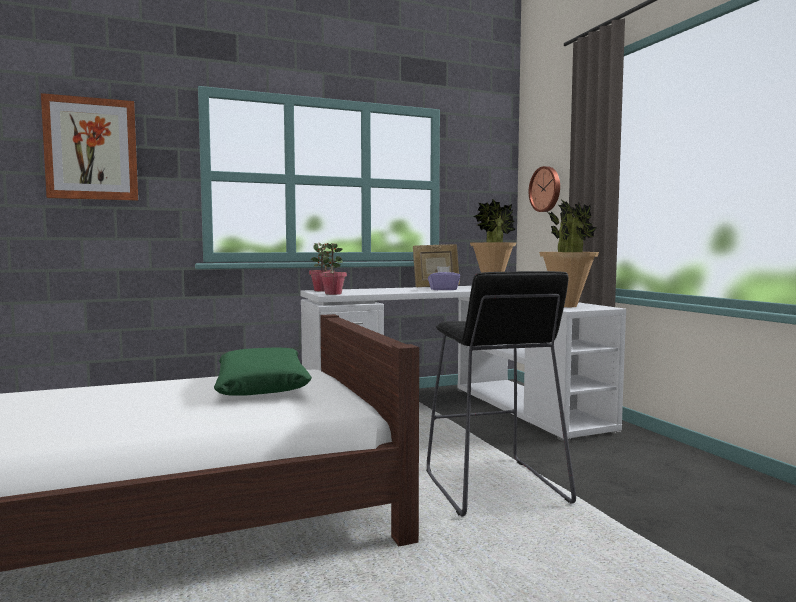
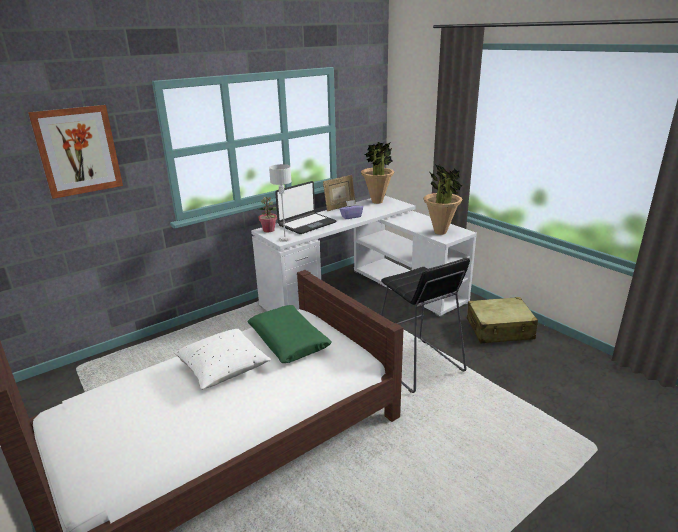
camera: 15 degrees left, 20 degrees up
(137, 397) = (223, 369): none -> white pillow
(333, 294) = (285, 239): potted plant -> grey table lamp
(377, 290) = (306, 224): none -> laptop
(546, 189) = (412, 127): wall clock -> none
(664, 465) = (499, 329): none -> beige suitcase

